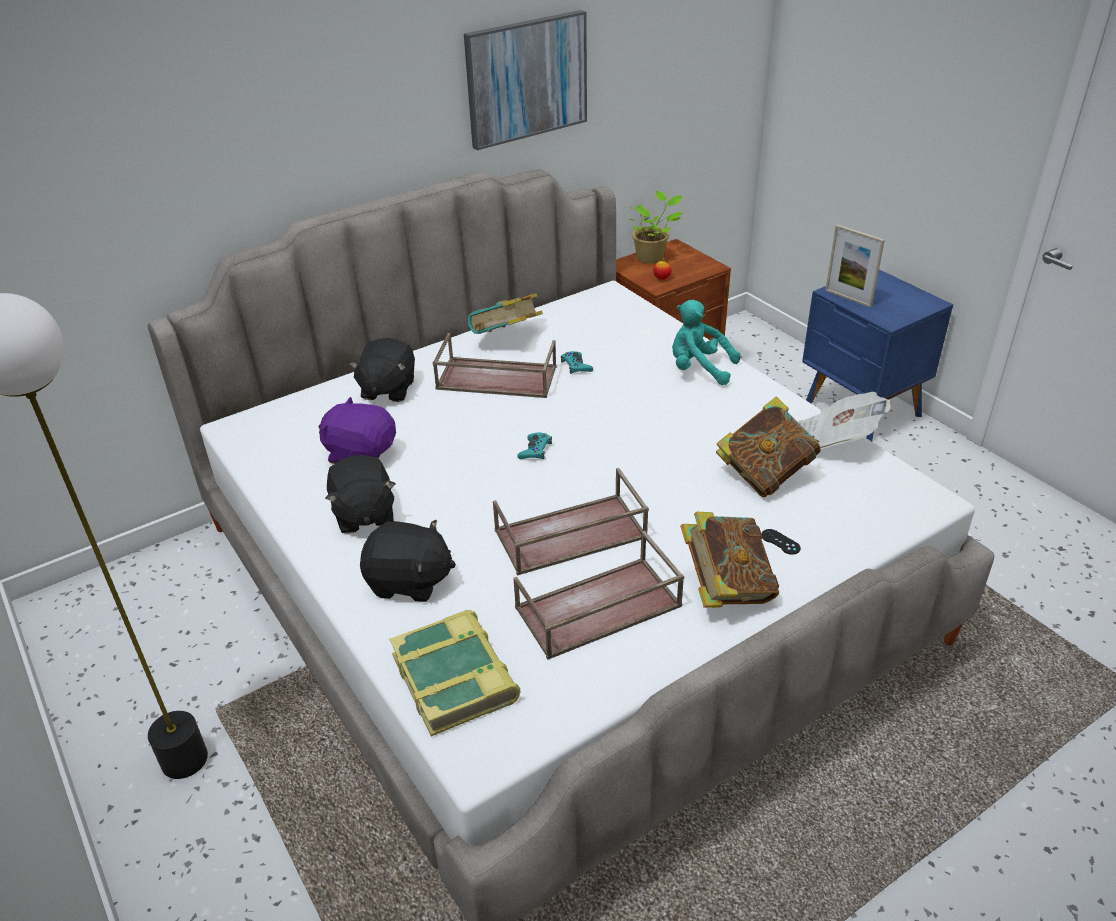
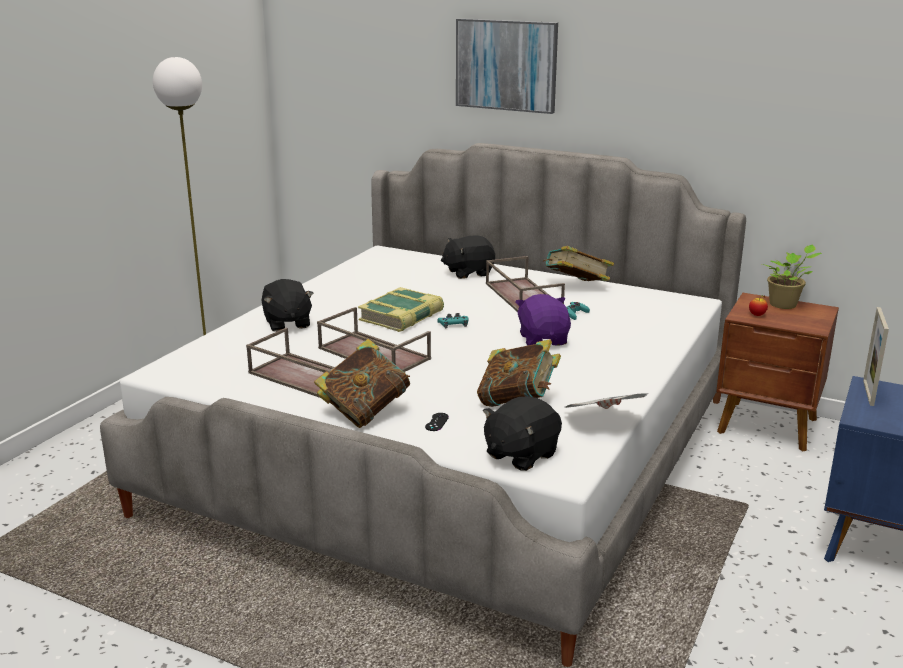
camera: 60 degrees right, 15 degrees down
(361, 453) = (393, 283): purple plush toy -> purple plush toy (543, 340)
(363, 514) = (336, 298): black plush toy -> black plush toy (520, 454)
(456, 677) = (216, 353): book -> book (402, 316)
(526, 79) = (689, 98): picture -> picture (506, 65)
(699, 369) = (633, 353): turquoise plush toy -> none

